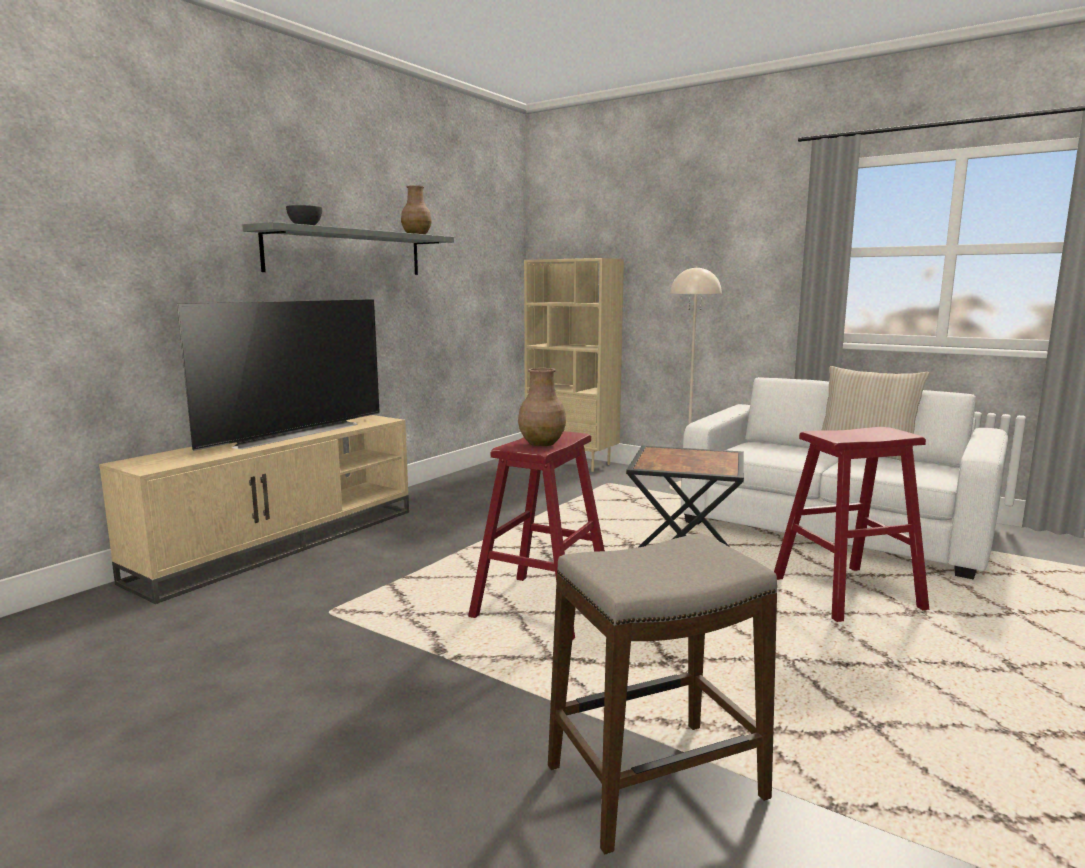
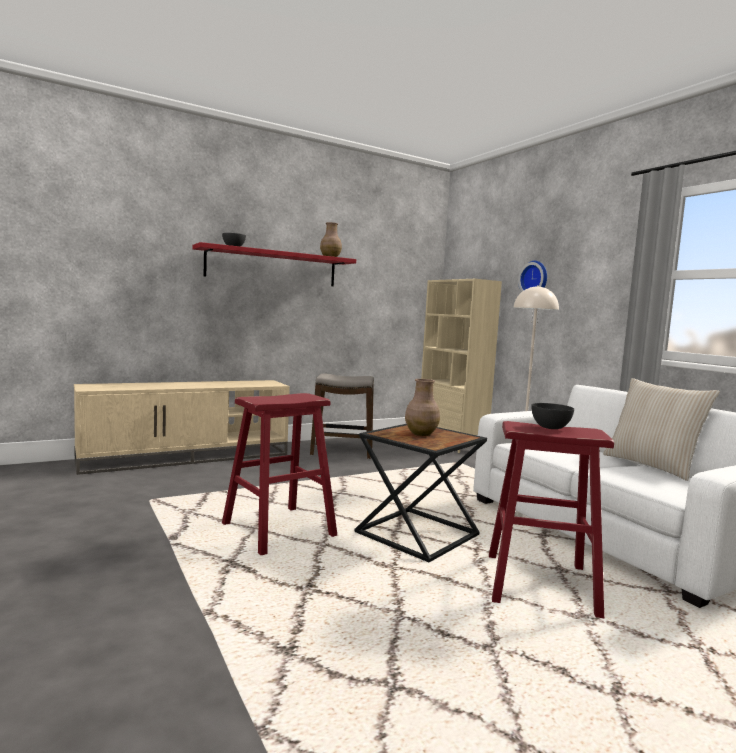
camera: 25 degrees right, 5 degrees down
(292, 433) = (203, 384): television -> none
(346, 252) = (272, 267): grey shelf -> red shelf
(541, 443) = (276, 399): brown vase -> brown vase (420, 433)
(654, 782) = (169, 660): stool -> stool (341, 451)
(669, 256) = (535, 279): none -> wall clock
(853, 432) = (551, 428): none -> grey bowl

